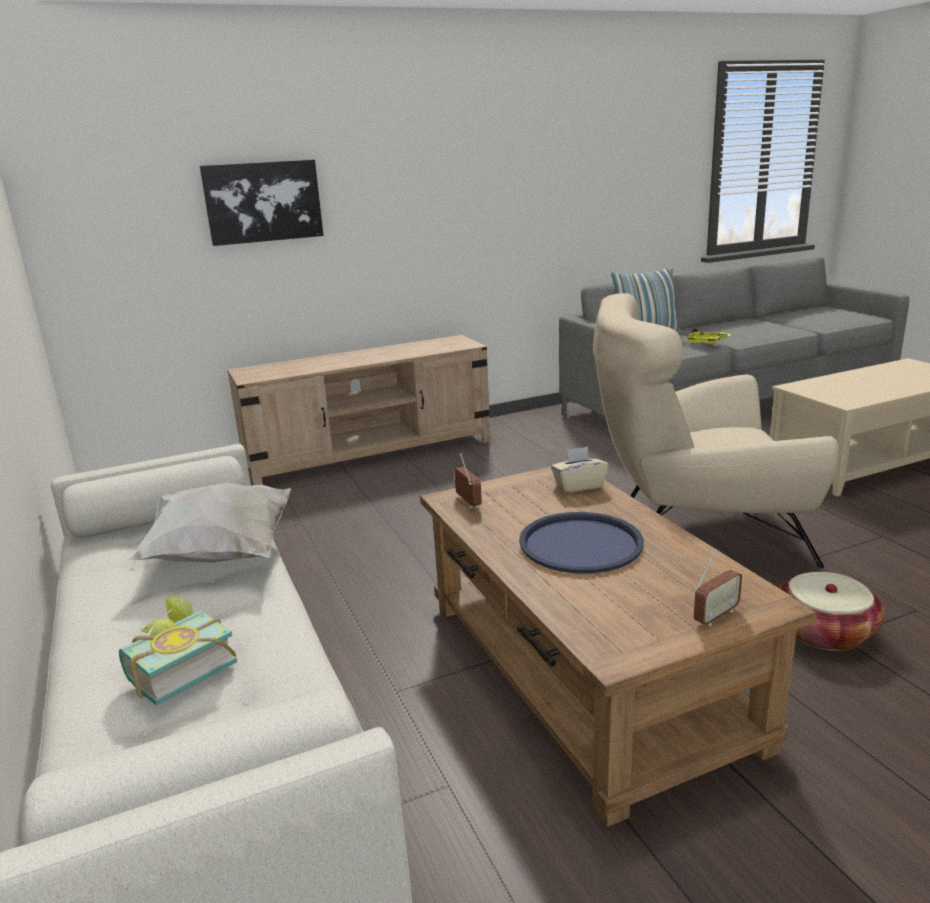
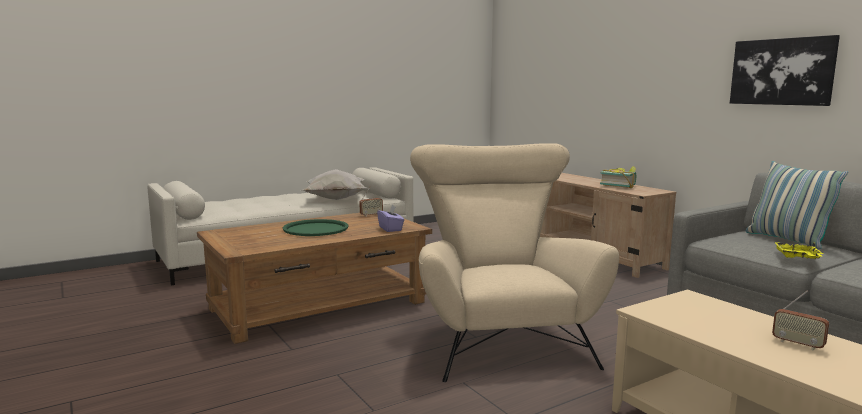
camera: 80 degrees right, 10 degrees down
(177, 670) = (253, 202): book -> book (619, 185)
(263, 202) = (576, 73): picture -> picture (782, 71)
(579, 486) = (390, 229): beige tissue box -> purple tissue box
(580, 544) = (315, 229): blue tray -> green tray
(715, 616) = (233, 244): radio -> radio (797, 344)
(824, 632) = (345, 369): basket -> none

